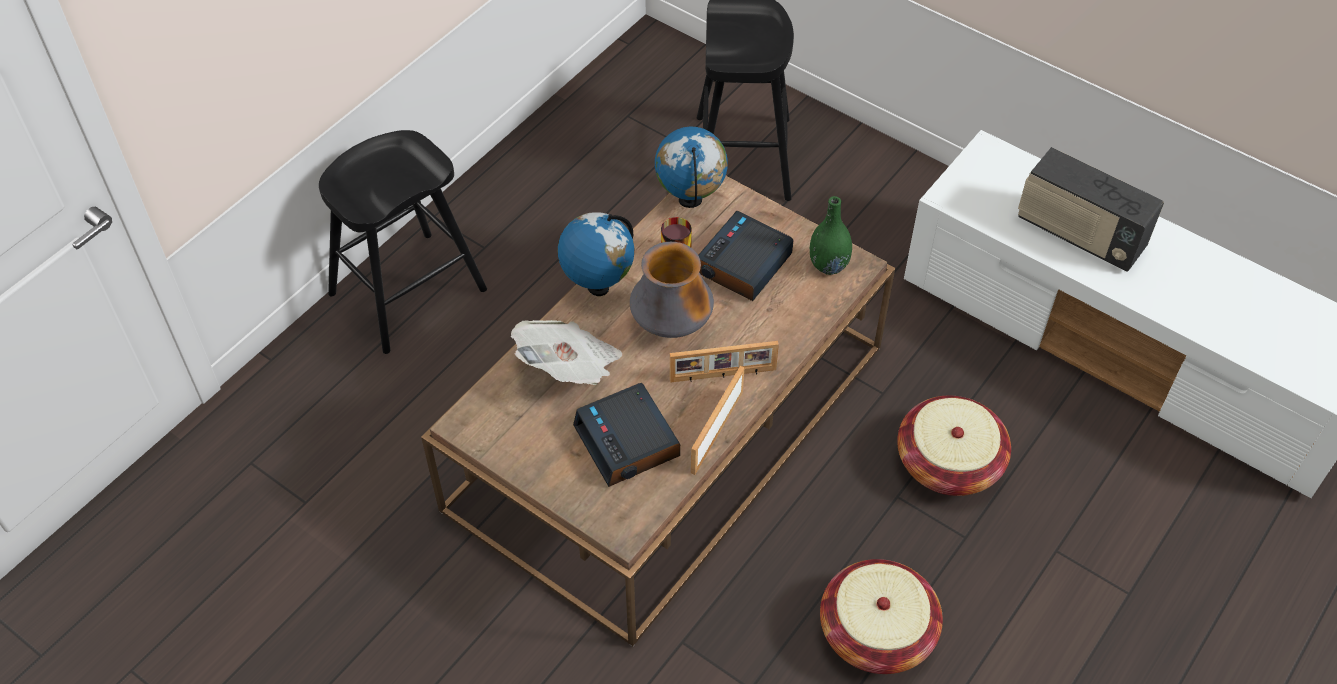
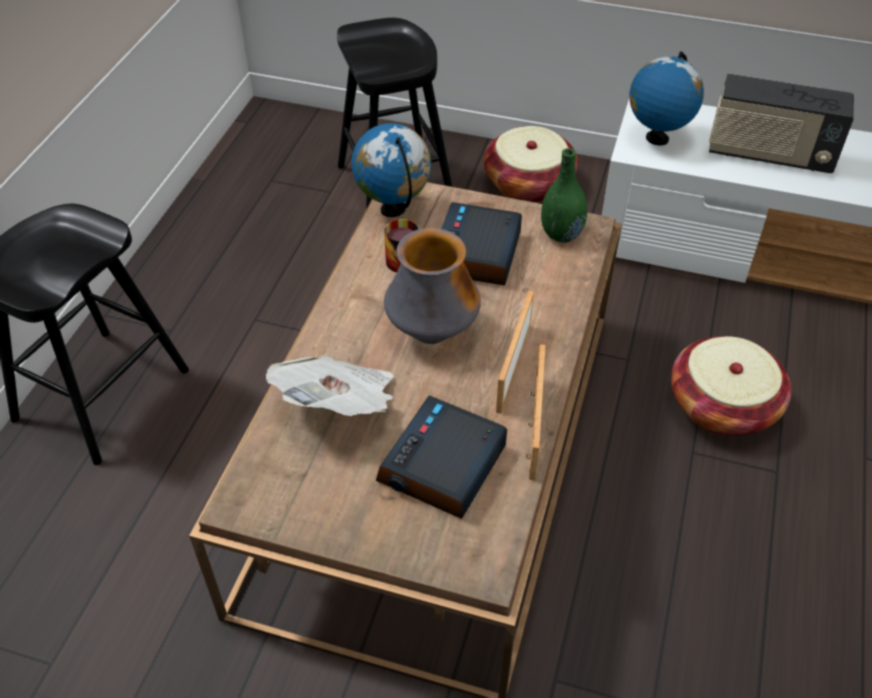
camera: 20 degrees left, 5 degrees down
(598, 286) = (334, 314): globe -> globe (656, 138)
(628, 442) = (442, 466): alarm clock -> alarm clock turned 75 degrees clockwise
(723, 375) = (511, 366): picture frame -> picture frame turned 135 degrees clockwise
(876, 632) = (747, 597): basket -> basket (528, 184)

